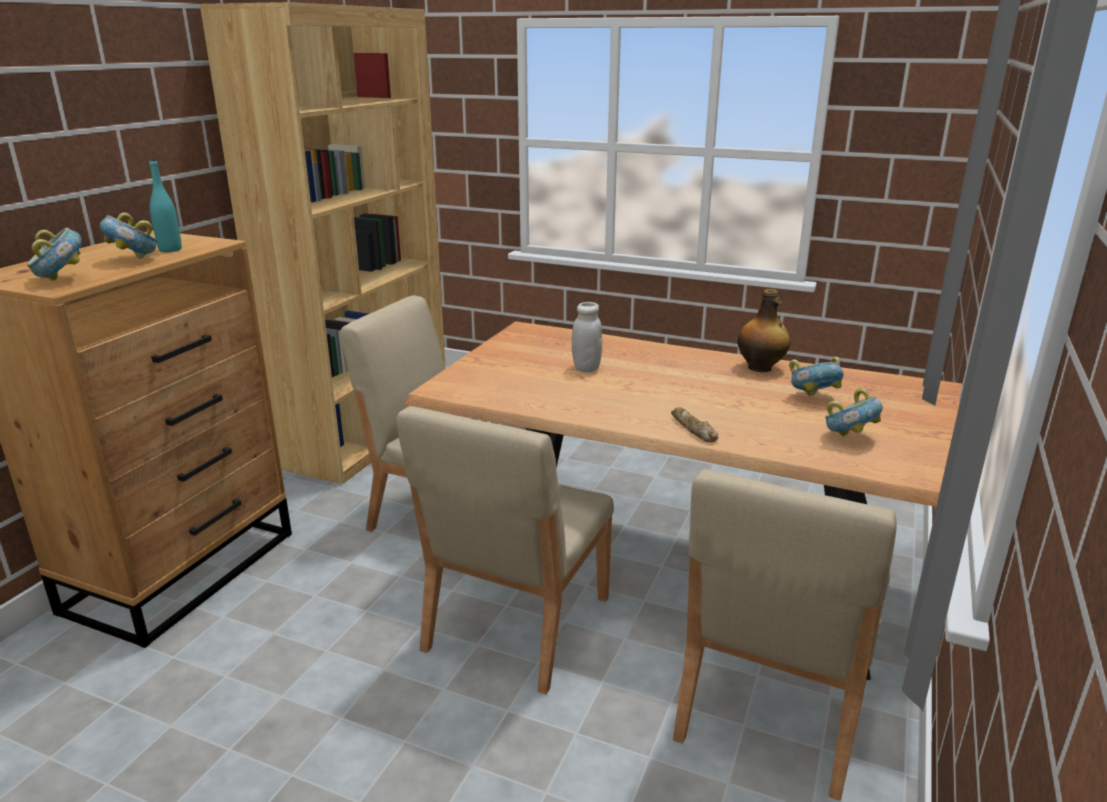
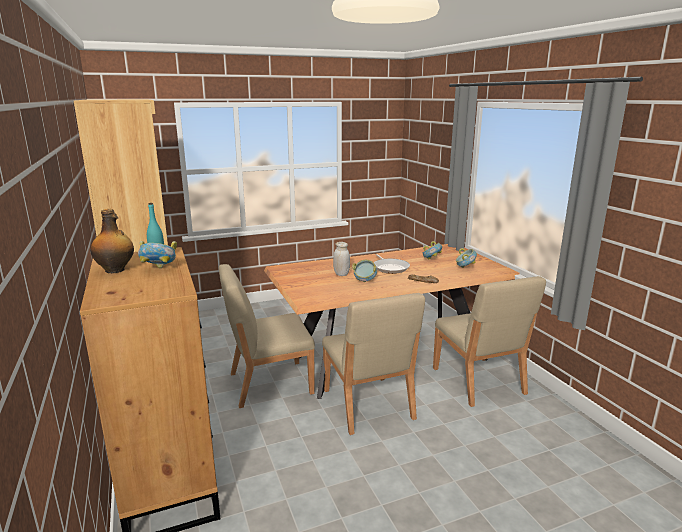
camera: 45 degrees left, 5 degrees down
(61, 279) = (160, 288): bowl -> bowl (364, 281)
(692, 385) = (390, 268): none -> frying pan
(760, 368) = (396, 255): bottle -> bottle (116, 270)

